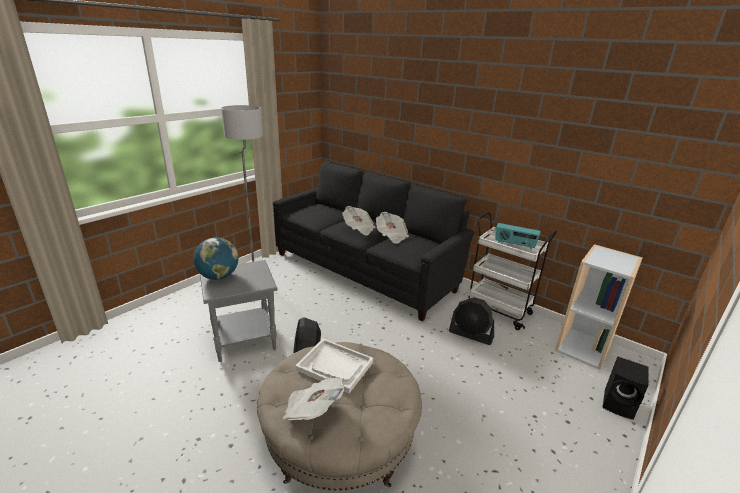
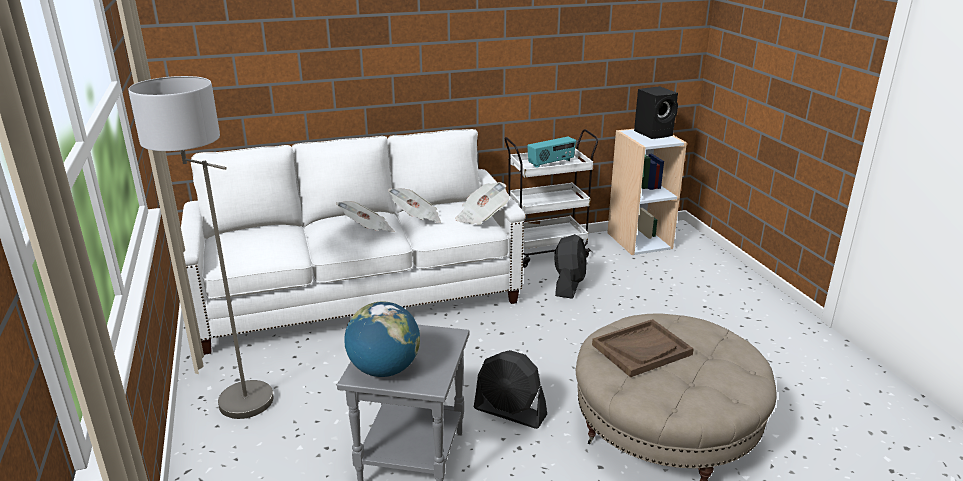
camera: 55 degrees left, 0 degrees up
(312, 410) = (704, 384): newspaper -> newspaper (481, 217)
(335, 366) = (641, 349): white tray -> brown tray
(366, 270) = (360, 296): black sofa -> white sofa
(471, 335) = (569, 285): black fan -> black fan turned 45 degrees counterclockwise
(619, 405) = (718, 263): black speaker -> black speaker (654, 133)

